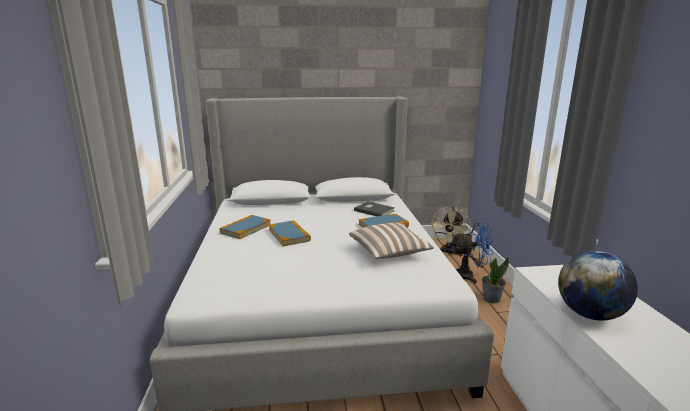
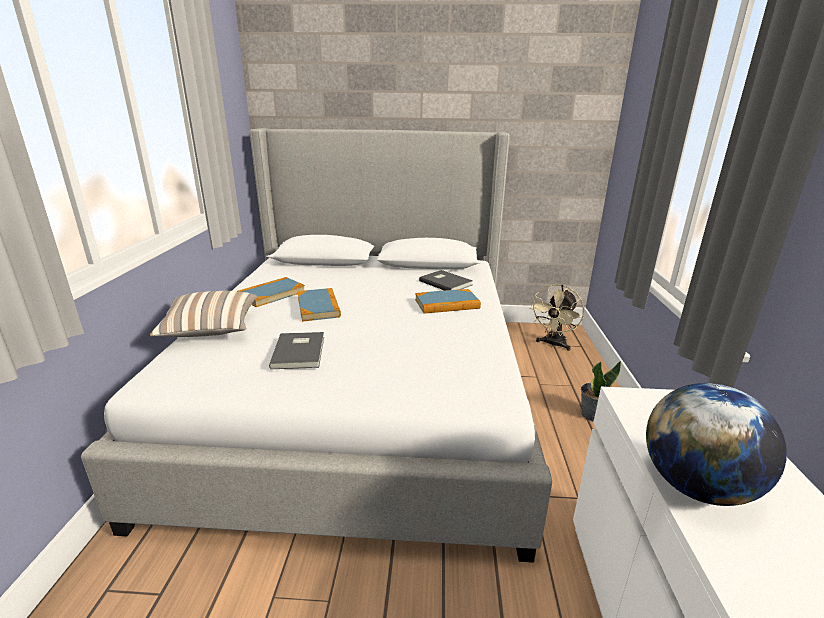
camera: 10 degrees right, 5 degrees up
(296, 267) = (300, 351): none -> grey book
(389, 252) = (436, 343): pillow -> pillow (211, 330)
(469, 276) = (571, 379): blue fan -> none

